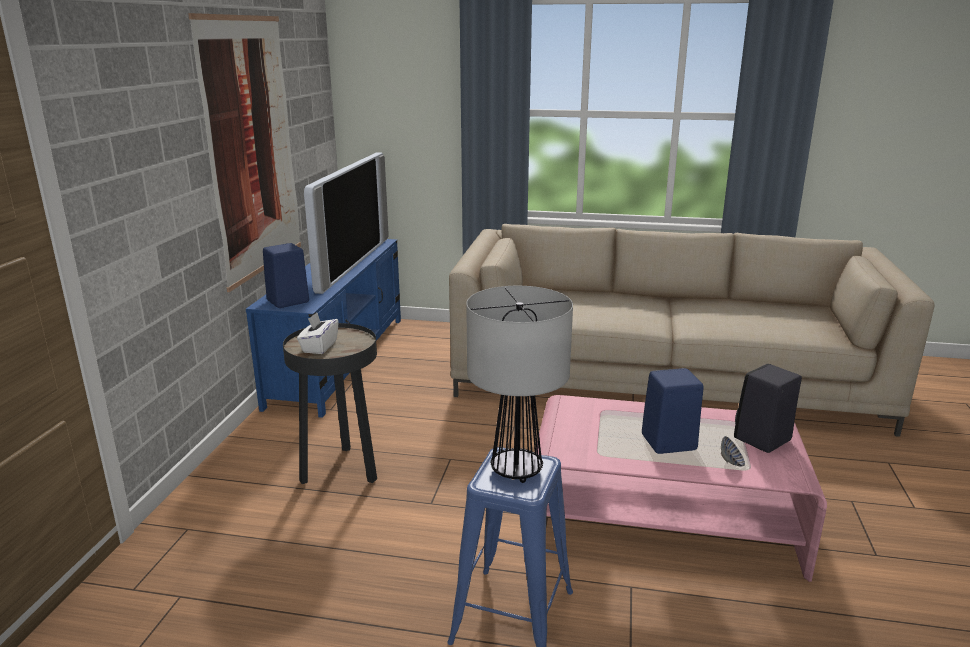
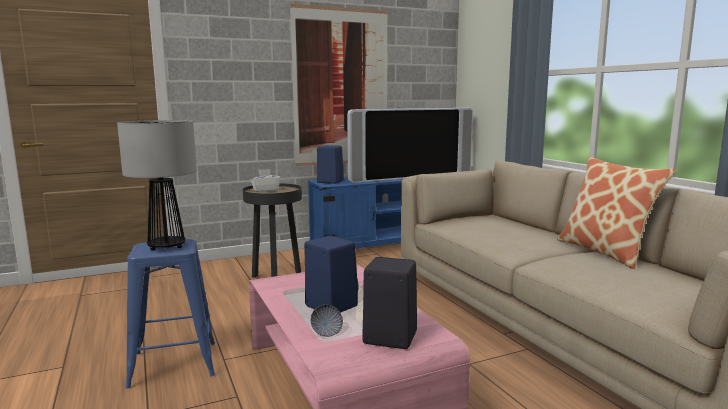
camera: 55 degrees right, 10 degrees down
(687, 299) = (605, 252): none -> pillow

